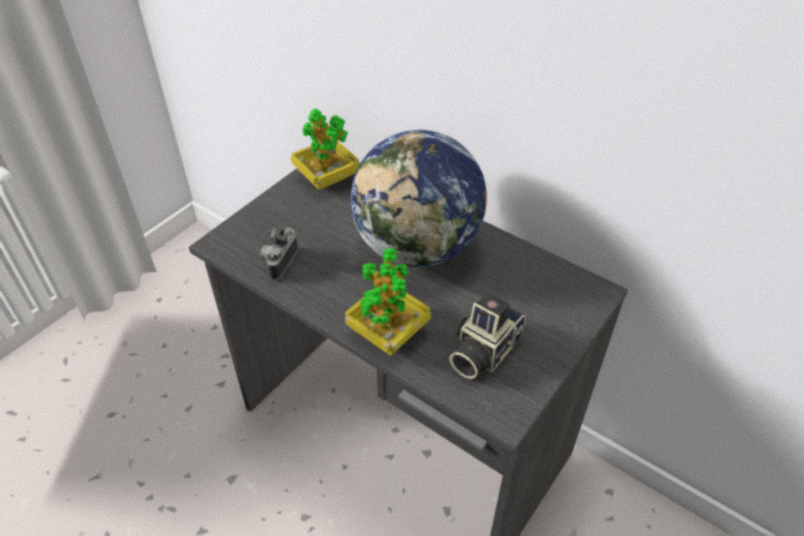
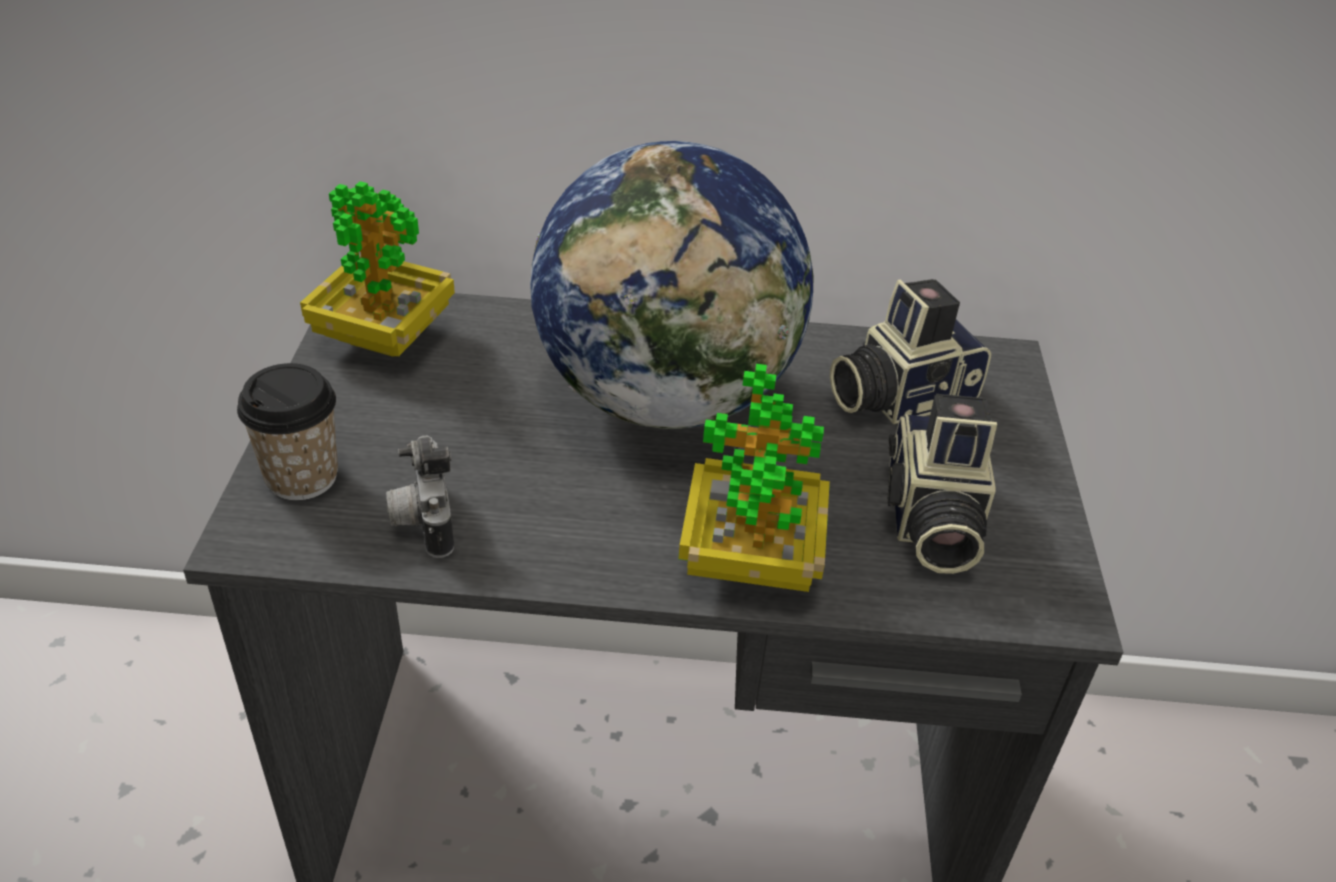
camera: 35 degrees left, 5 degrees down
(251, 227) = (302, 477): none -> cup
(525, 288) = (898, 395): none -> camera

